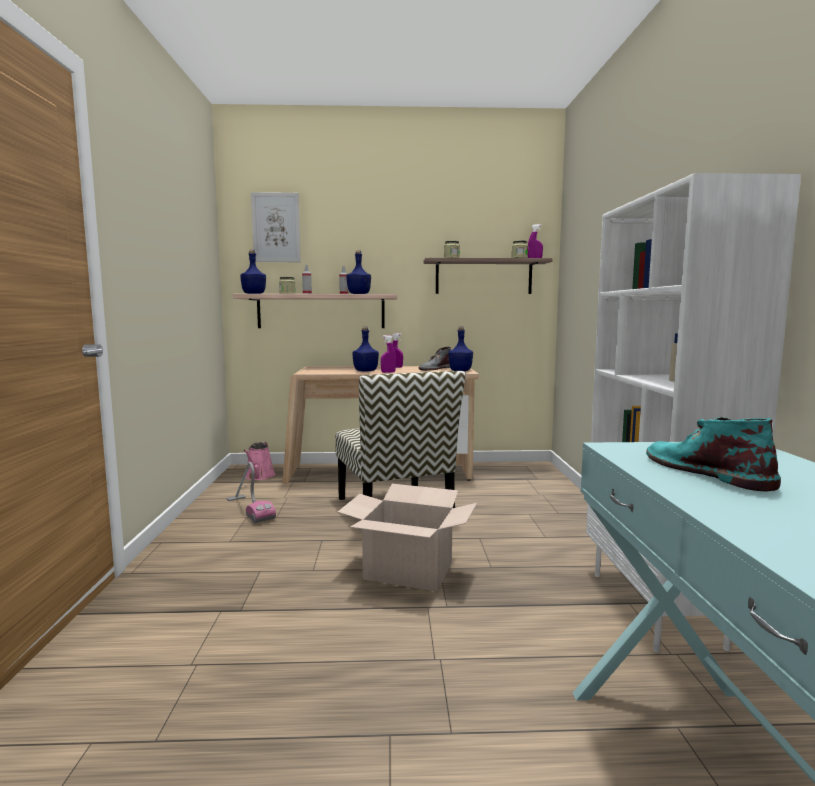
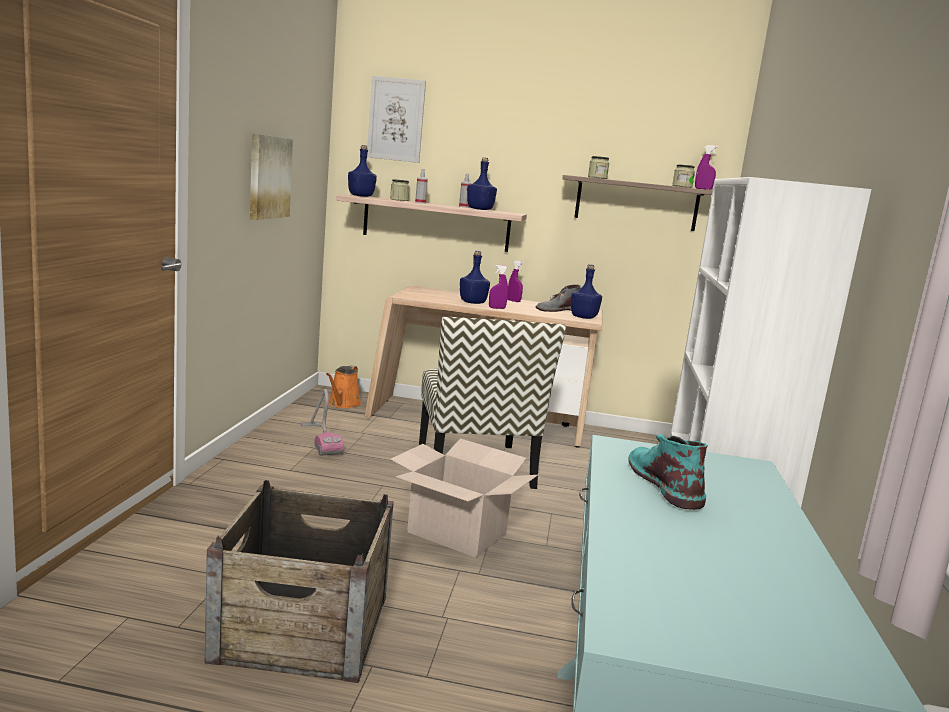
camera: 10 degrees right, 5 degrees up
(173, 275) = (268, 177): none -> picture
(259, 476) = (343, 404): pink watering can -> orange watering can
(298, 705) = (302, 627): none -> crate

